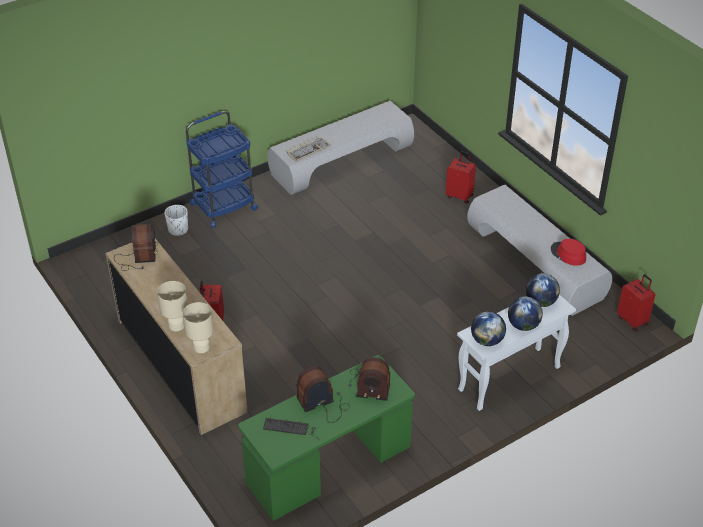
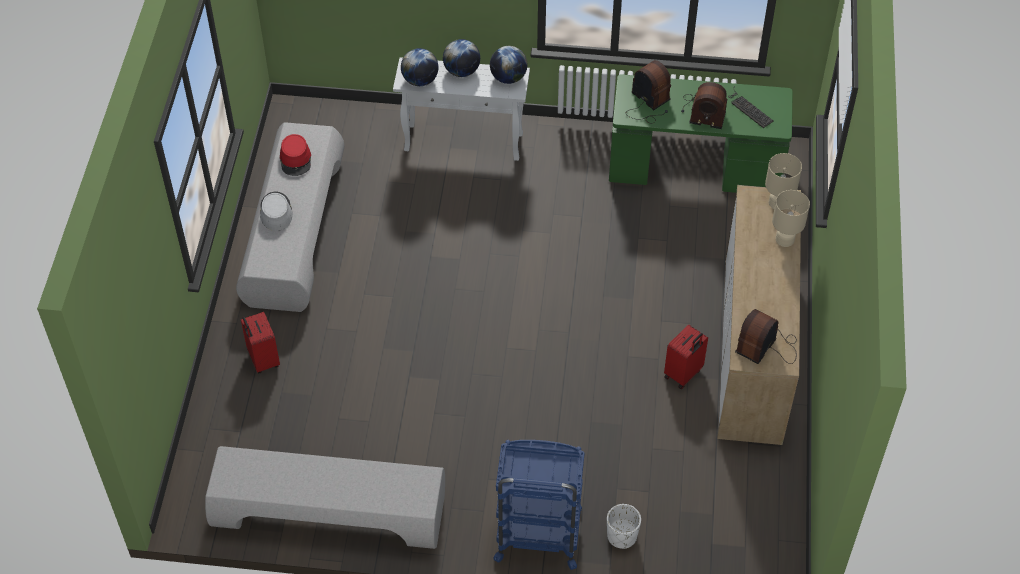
camera: 140 degrees left, 10 degrees up
(308, 150) = (395, 479): keyboard -> none
(535, 221) = (275, 212): none -> grey hat
(633, 320) = (291, 121): red suitcase -> none

